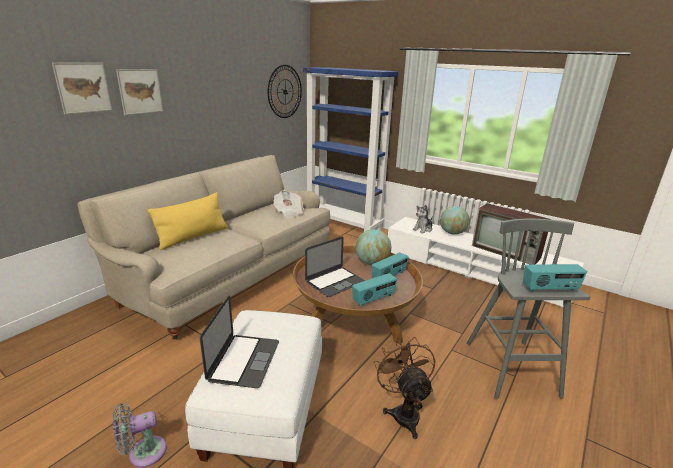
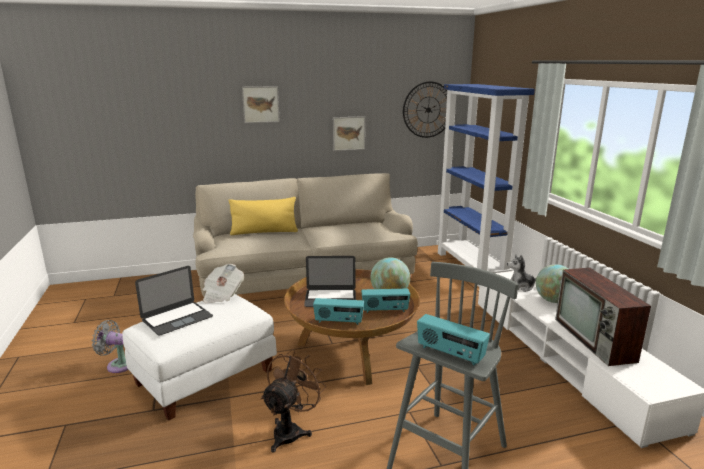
camera: 40 degrees right, 5 degrees down
(83, 88) = (214, 100): picture -> picture (349, 133)
(288, 212) = (367, 231): newspaper -> newspaper (222, 294)

